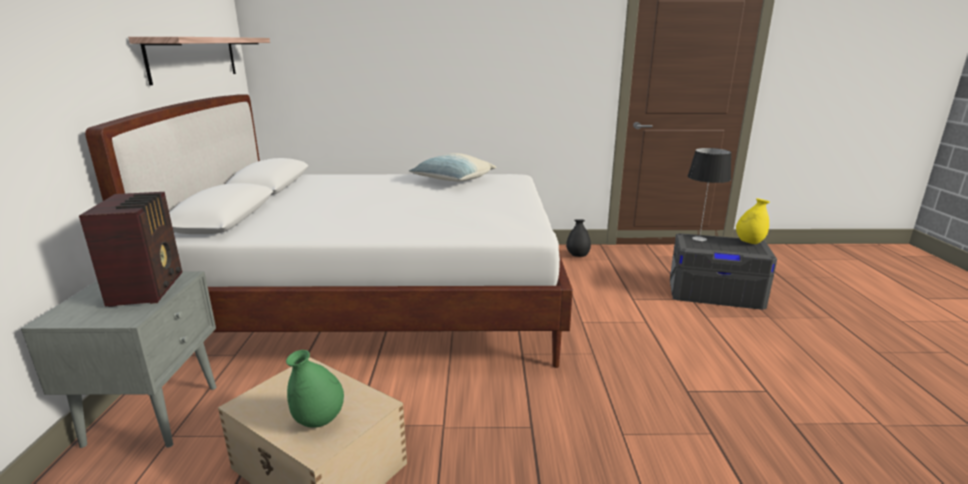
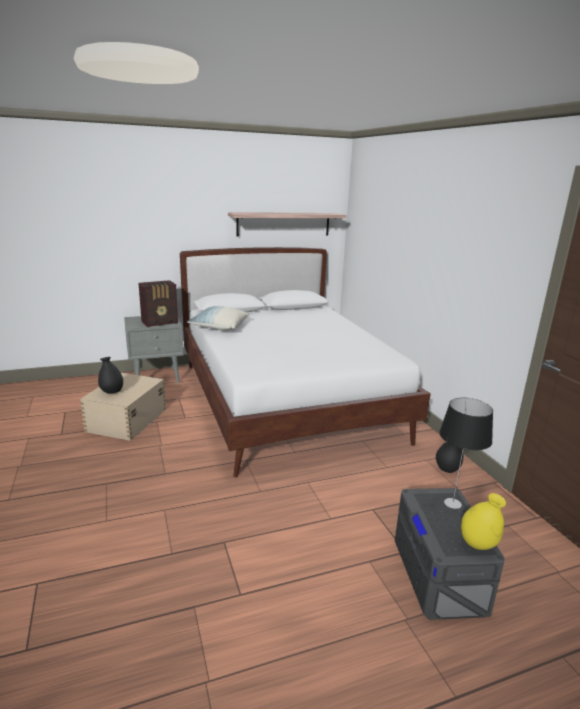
camera: 70 degrees right, 0 degrees up
(319, 421) = (112, 392): green vase -> black vase
(453, 181) = (355, 342): pillow -> pillow (219, 327)

